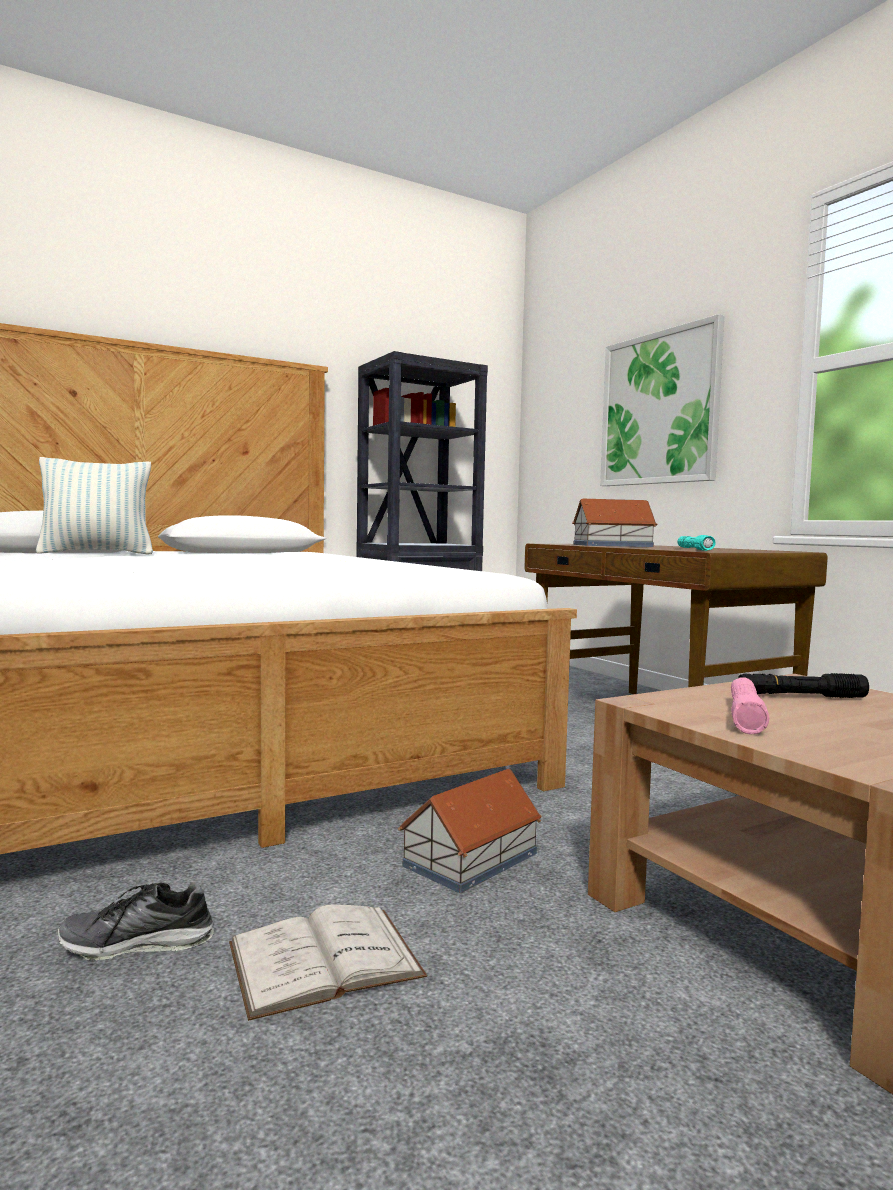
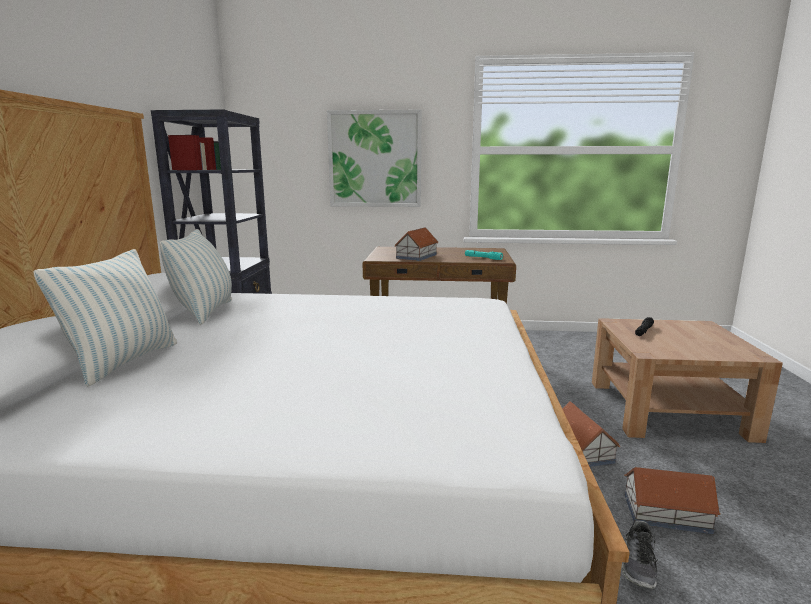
camera: 55 degrees left, 10 degrees up
(254, 553) = (205, 312): none -> pillow
(324, 959) = (667, 513): white book -> toy house
(745, 716) = (675, 347): pink flashlight -> none

